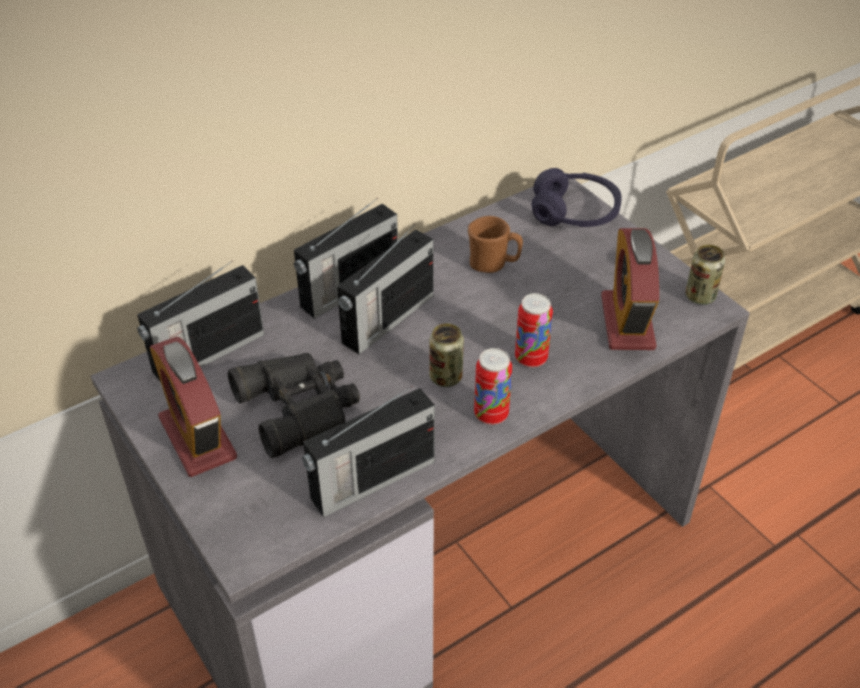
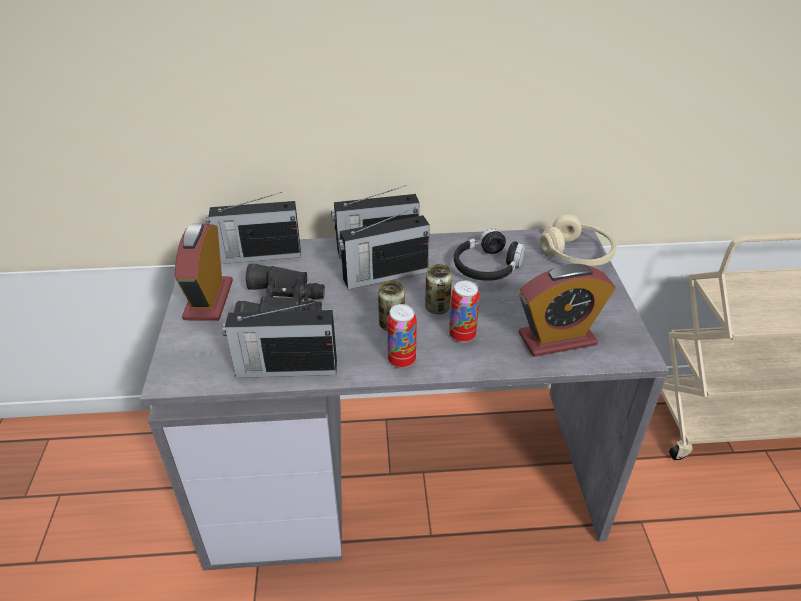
camera: 30 degrees right, 5 degrees down
(493, 264) = (487, 267): brown mug -> black headphones
(574, 213) = (576, 254): purple headphones -> beige headphones
(627, 322) = (557, 339): alarm clock -> alarm clock turned 135 degrees counterclockwise
(700, 296) = (633, 343): can -> can (437, 307)

